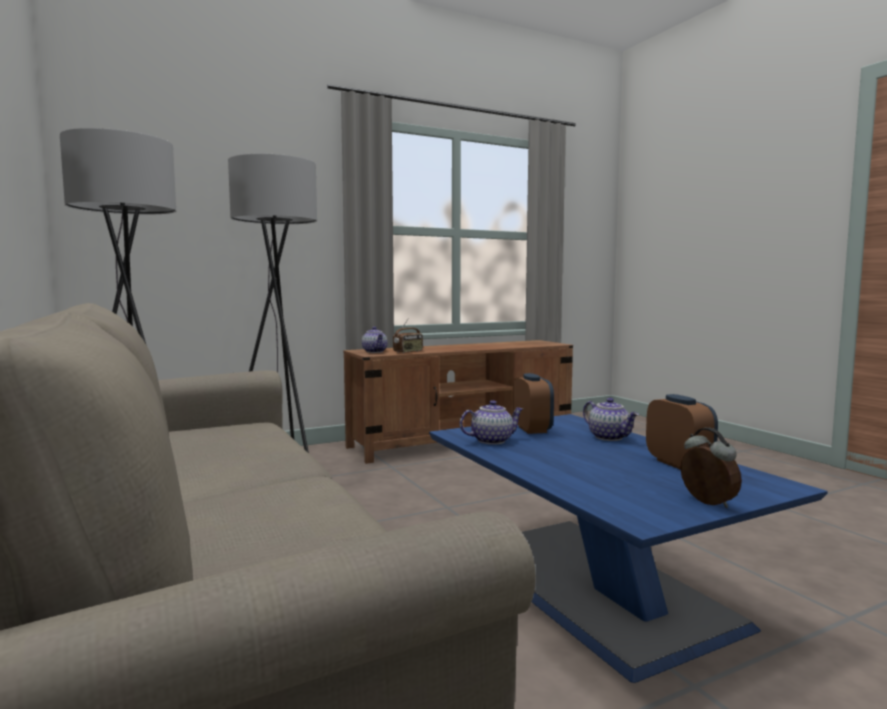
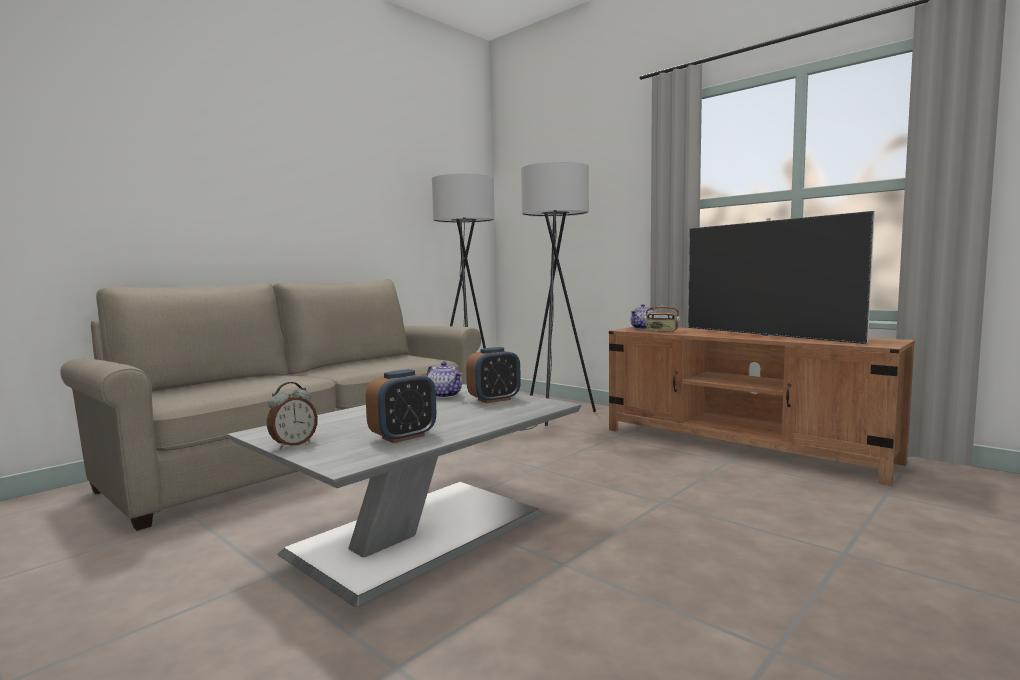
camera: 70 degrees right, 0 degrees up
(479, 346) = (766, 335): none -> television
(588, 581) = (423, 530): blue coffee table -> grey coffee table
(610, 437) = (486, 417): teapot -> none

